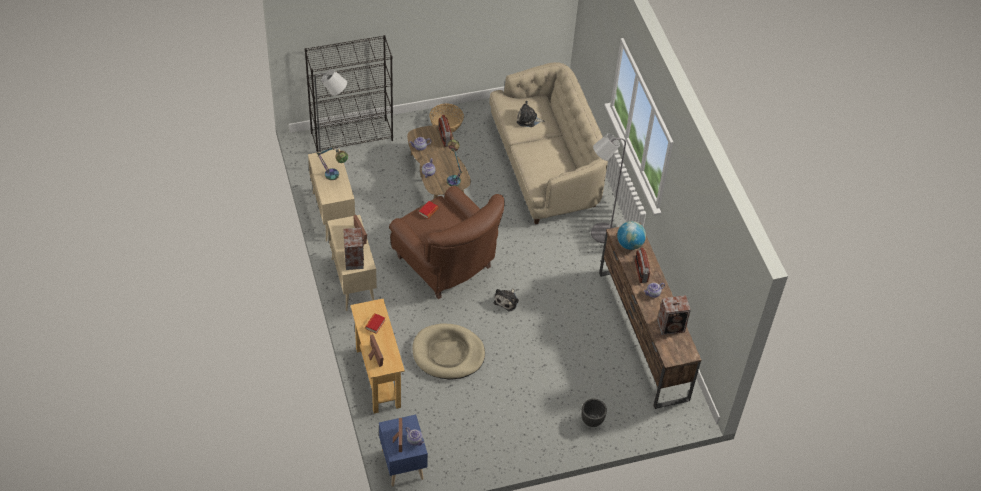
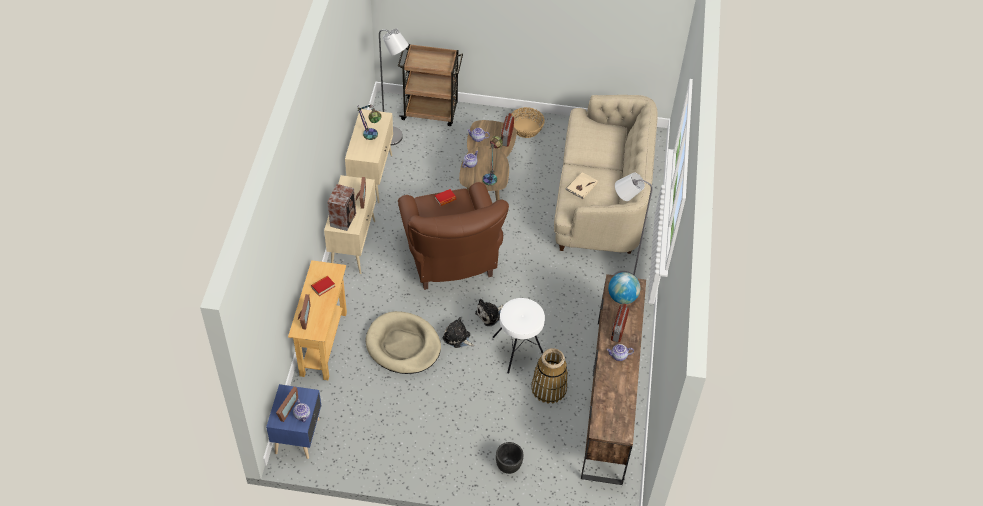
camera: 25 degrees right, 0 degrees up
(352, 136) = (431, 112): black bookcase -> brown cart
(528, 119) = (594, 144): plush toy -> plush toy (457, 338)
(538, 161) = (581, 186): none -> beige book
(547, 321) = (519, 349): none -> white stool
(589, 345) = (548, 388): none -> basket
(672, 326) = (620, 397): speaker -> none

